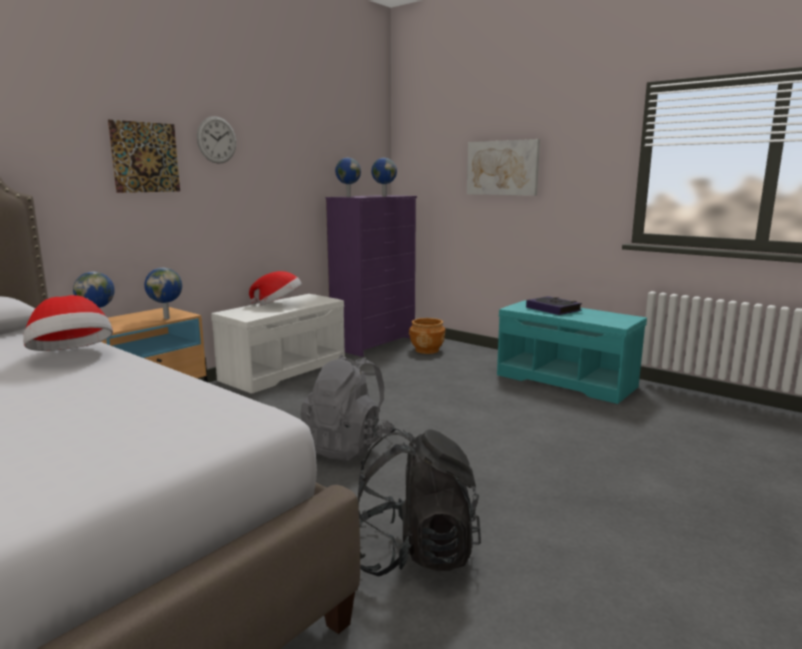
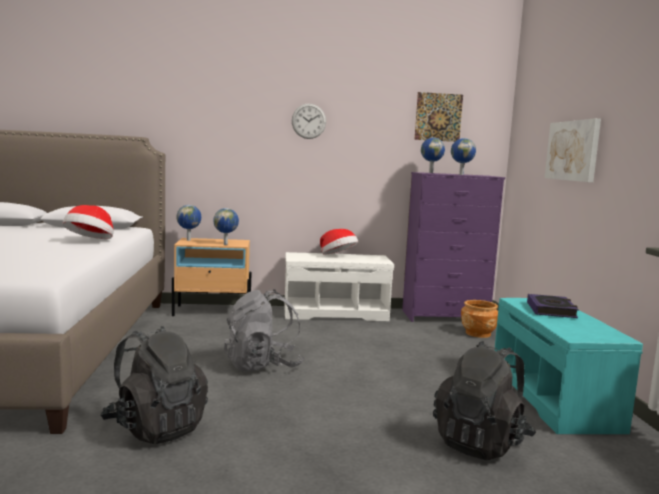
camera: 45 degrees right, 5 degrees down
(145, 157) = (249, 132): picture -> picture (438, 117)
(607, 429) = (481, 443): none -> black backpack

